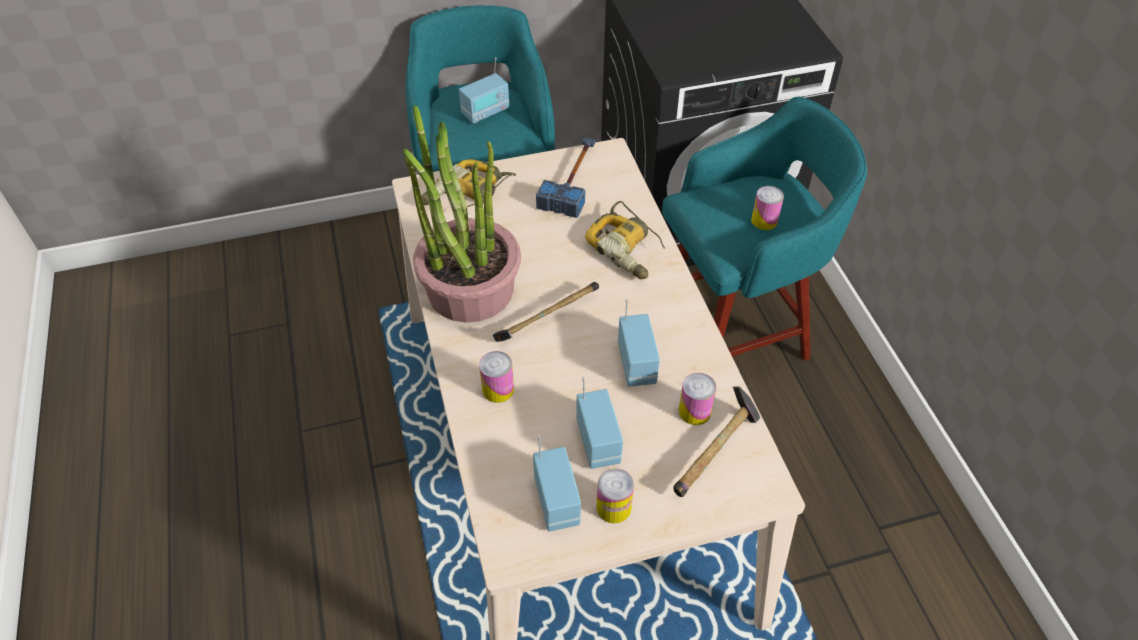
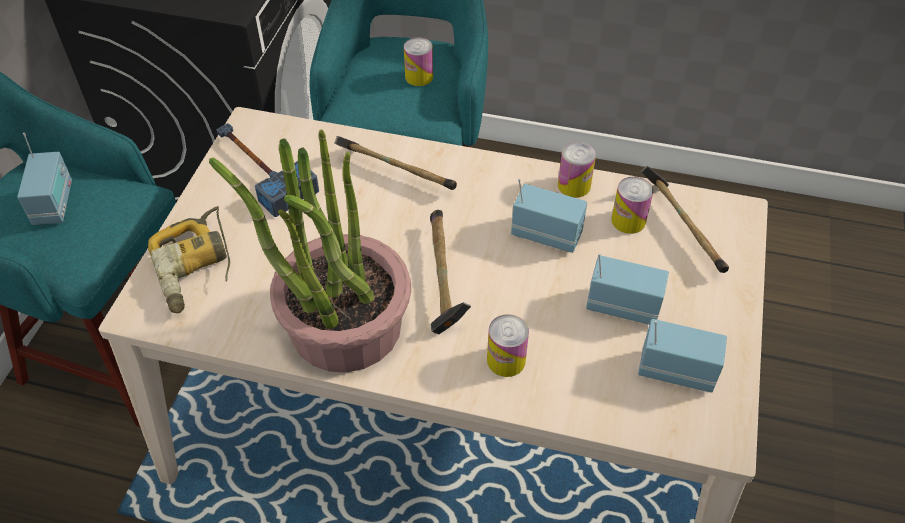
camera: 60 degrees left, 0 degrees up
(613, 507) = (705, 329): can -> can (574, 185)
(628, 248) = (394, 173): power drill -> hammer

